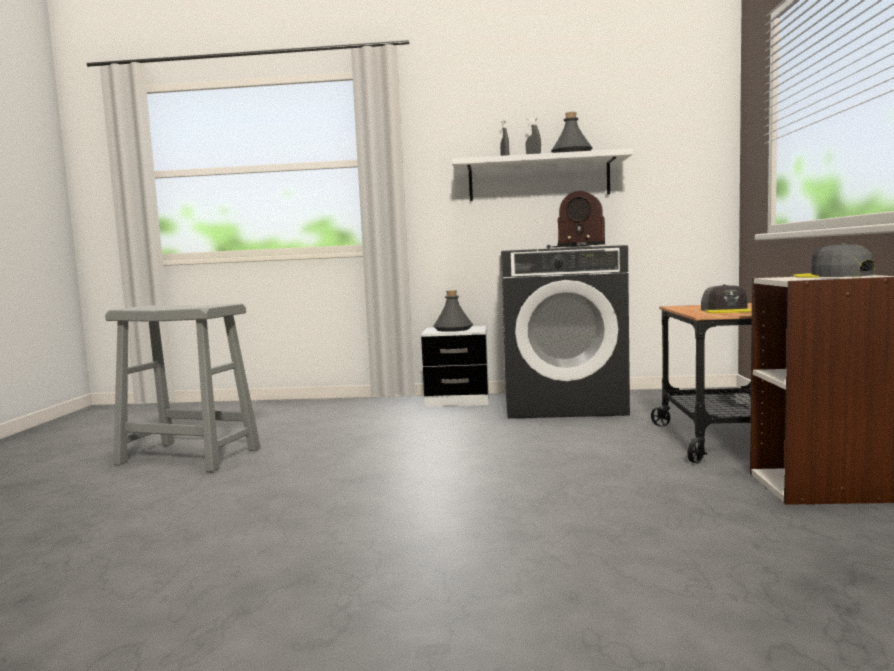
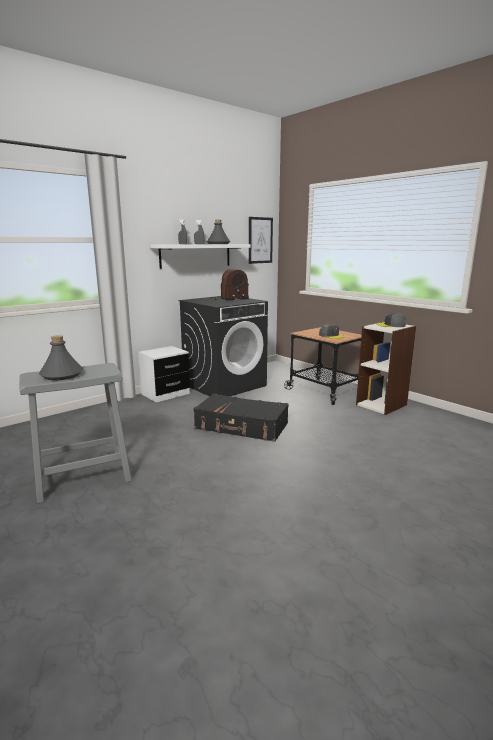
camera: 45 degrees left, 10 degrees up
(453, 329) = (163, 352): grey bottle -> grey bottle (62, 375)
(461, 454) = (241, 426): none -> black suitcase
(688, 145) = (260, 240): none -> picture

